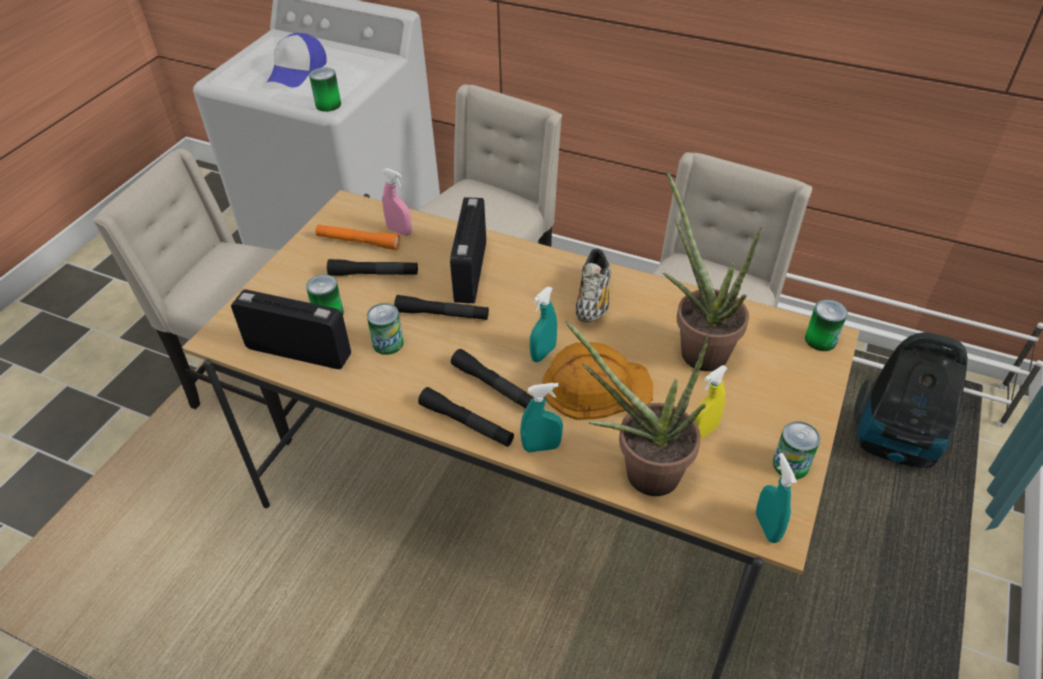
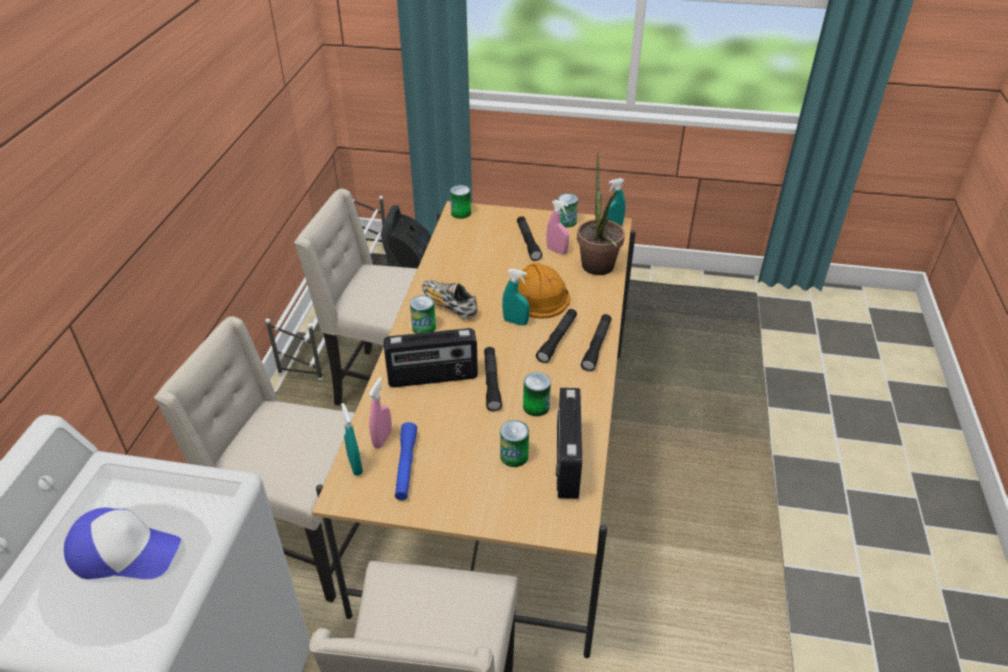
camera: 105 degrees left, 5 degrees down
(328, 105) = (226, 486): can -> can (424, 327)
(358, 242) = (406, 466): orange flashlight -> blue flashlight
(374, 274) = (451, 440): black flashlight -> black flashlight (528, 242)
(541, 447) = (599, 310): turquoise spray bottle -> turquoise spray bottle (355, 465)
(593, 299) = (449, 306): shoe -> shoe turned 135 degrees counterclockwise
(696, 347) = (485, 257): potted plant -> none
(703, 432) = (557, 251): yellow spray bottle -> pink spray bottle

